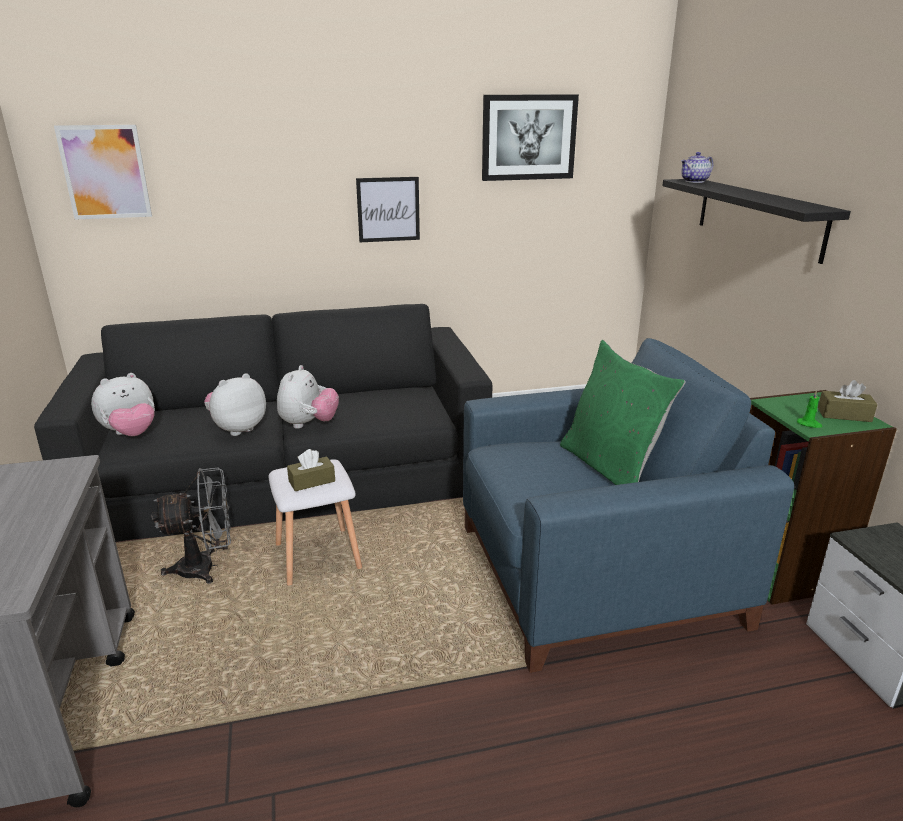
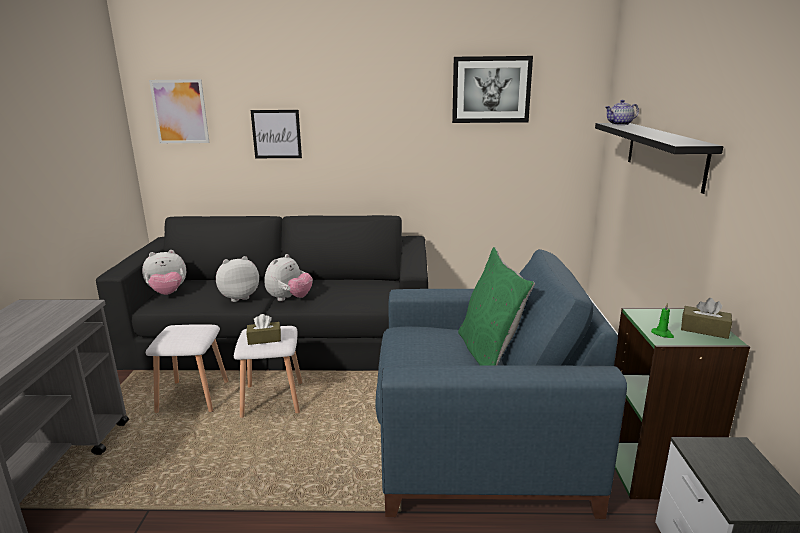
camera: 15 degrees right, 5 degrees down
(206, 567) = (193, 396): grey fan -> white stool
(388, 209) = (377, 143): picture -> picture (276, 134)

